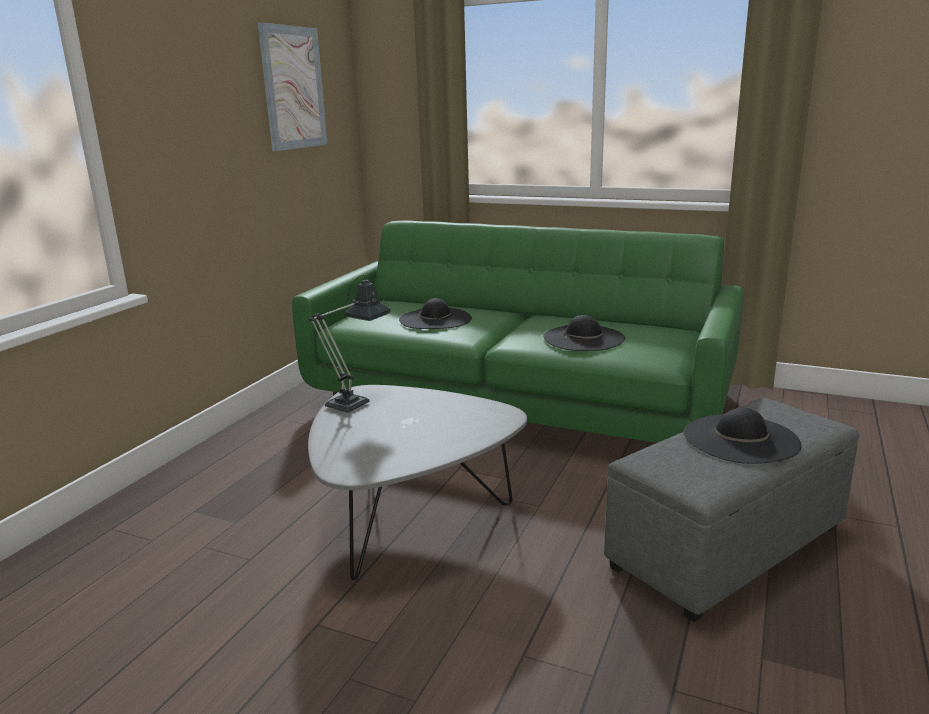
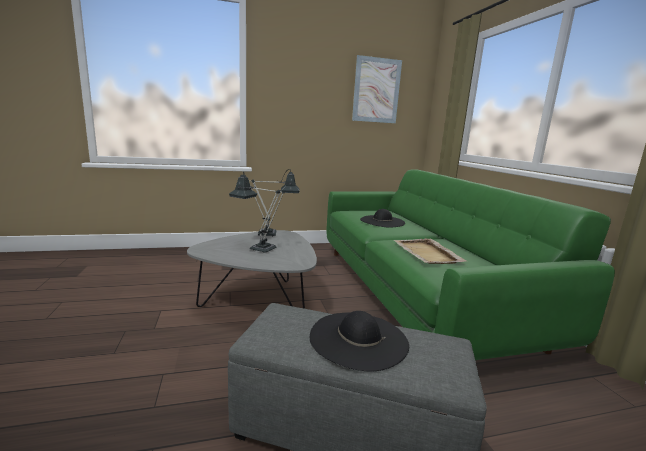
camera: 50 degrees right, 5 degrees down
(406, 427) = (258, 248): none -> table lamp
(583, 338) = (427, 253): black hat -> beige tray

